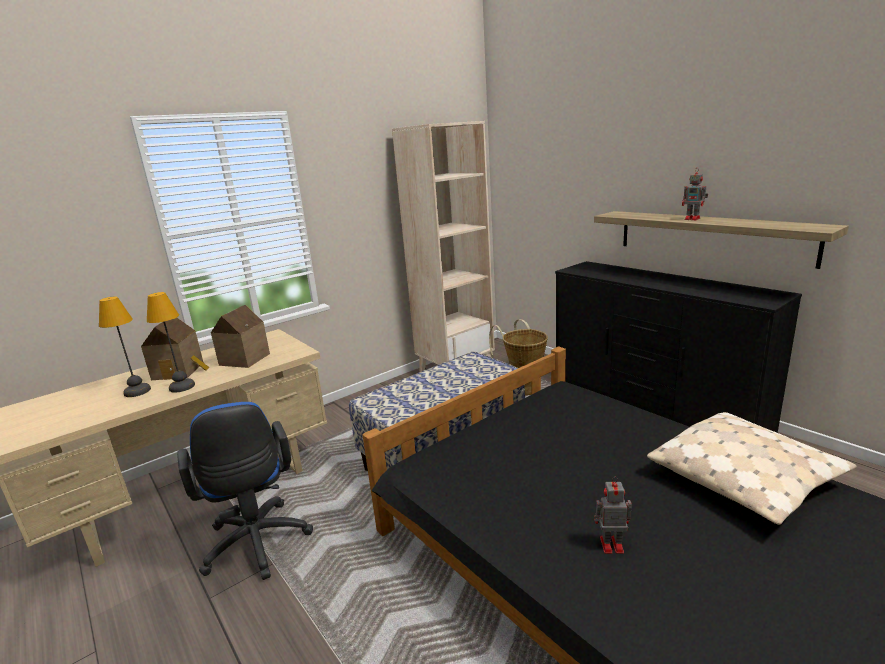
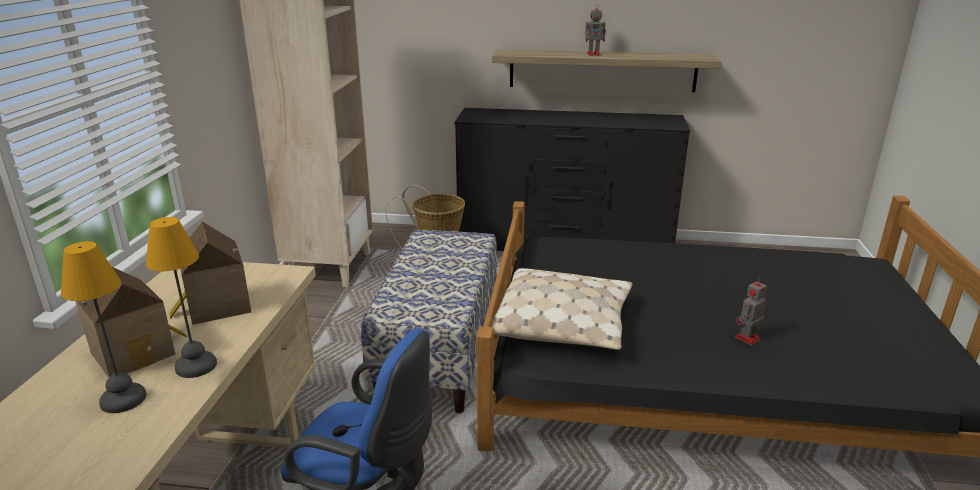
camera: 45 degrees left, 5 degrees up
(745, 479) = (751, 265): beige pillow -> beige pillow (563, 324)

